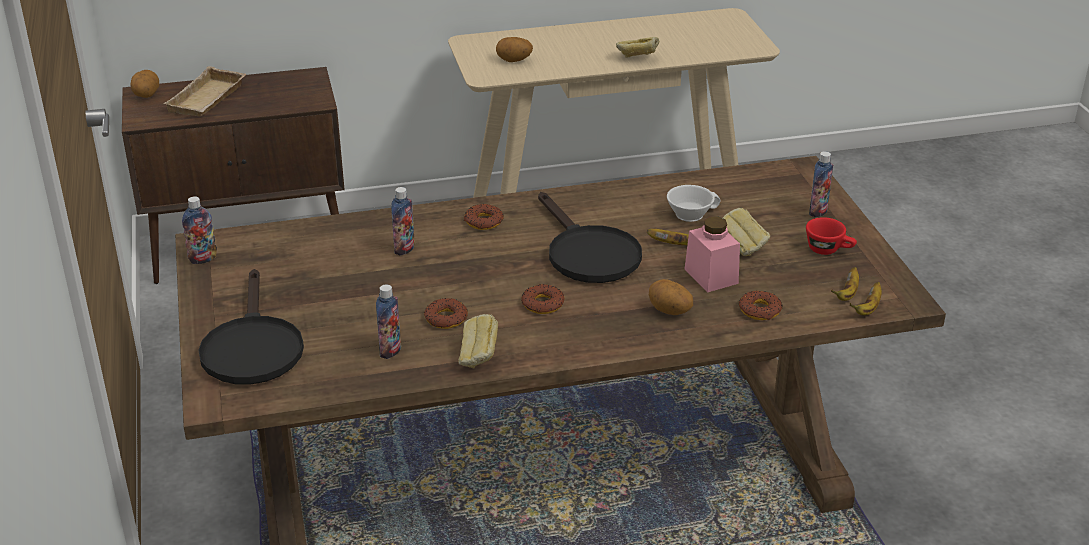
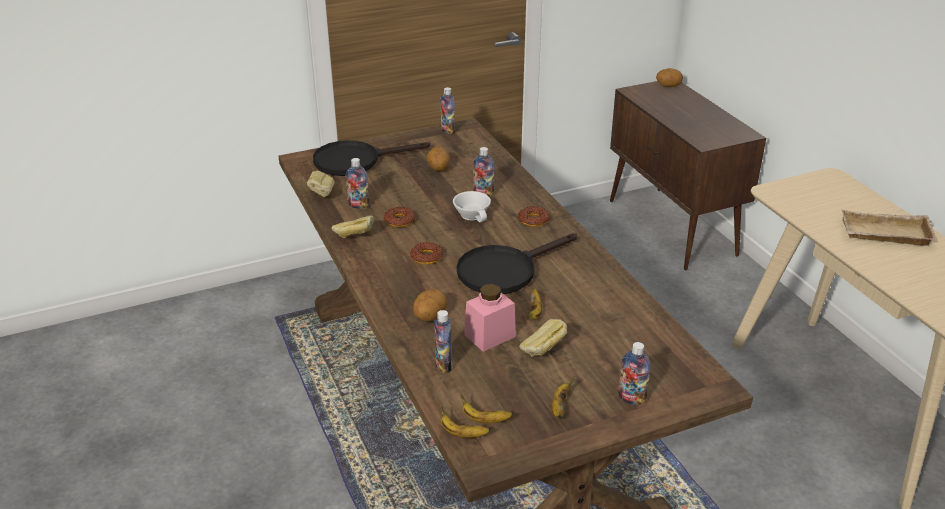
camera: 80 degrees right, 0 degrees up
(208, 100) = (678, 106): beige tray -> beige tray (884, 235)
(514, 61) = (814, 202): potato -> potato (438, 169)
(637, 59) = (879, 266): bread -> bread (322, 195)
(690, 213) = (592, 318): white cup -> white cup (473, 215)
(760, 310) = (443, 365): donut -> bottle
(829, 250) = (560, 407): red cup -> banana

